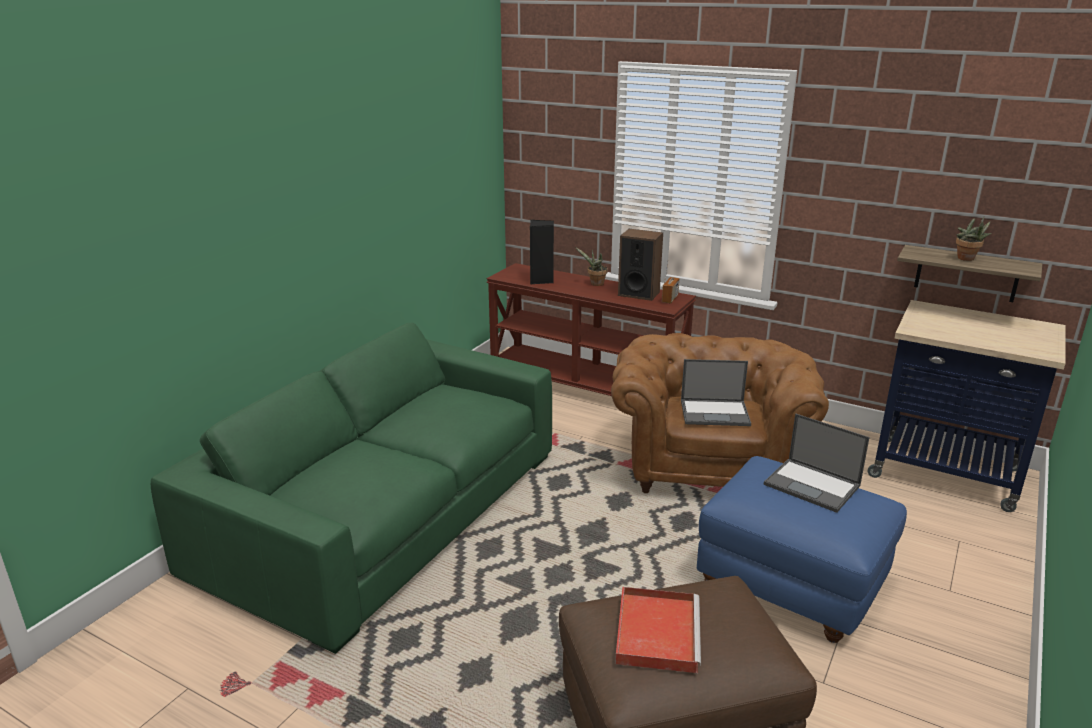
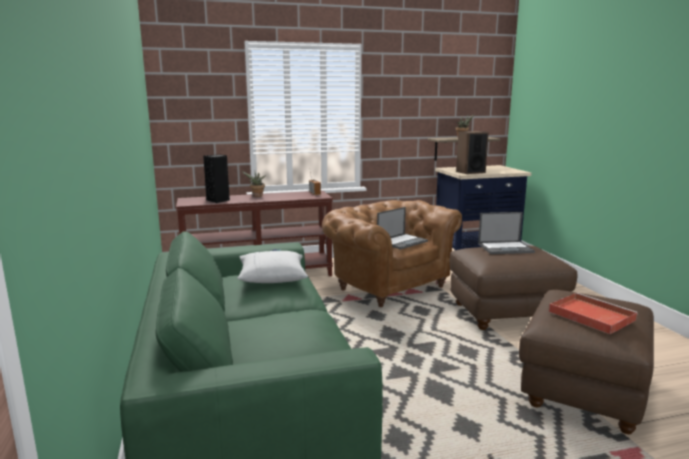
camera: 45 degrees left, 10 degrees down
(460, 408) = (272, 278): none -> grey pillow
(638, 293) = (292, 195): speaker -> speaker (470, 172)
(792, 584) = (506, 312): blue ottoman -> brown ottoman

